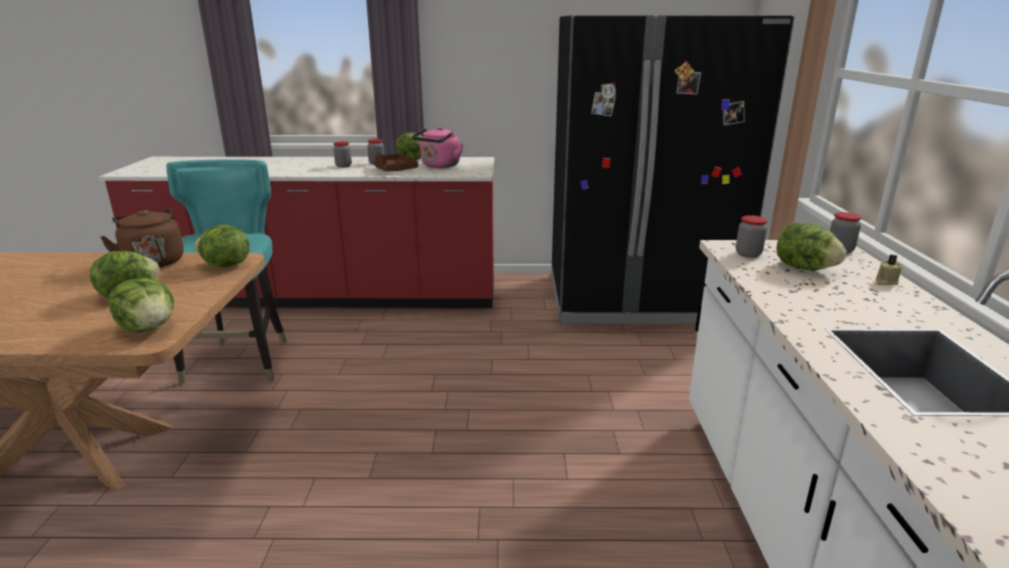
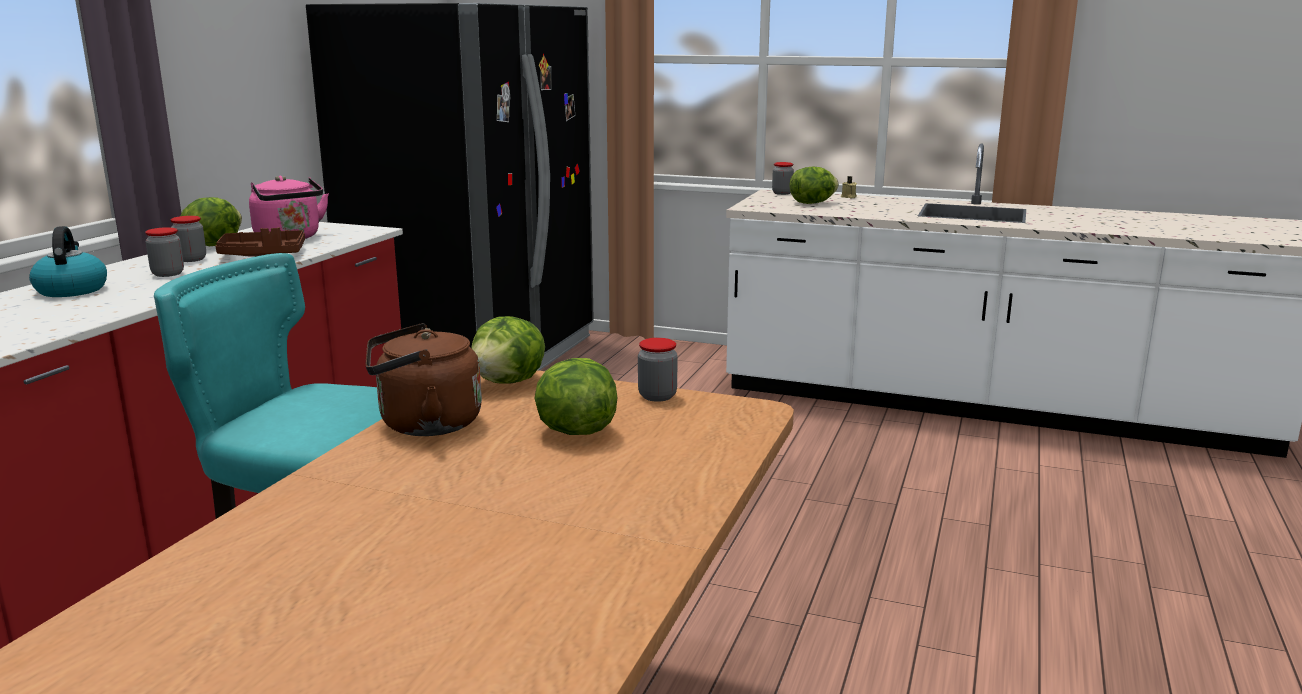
camera: 70 degrees left, 5 degrees down
(149, 328) = (716, 412): lettuce -> none
(307, 162) = (71, 290): none -> kettle
(748, 254) = (773, 206): jar -> jar (657, 396)

